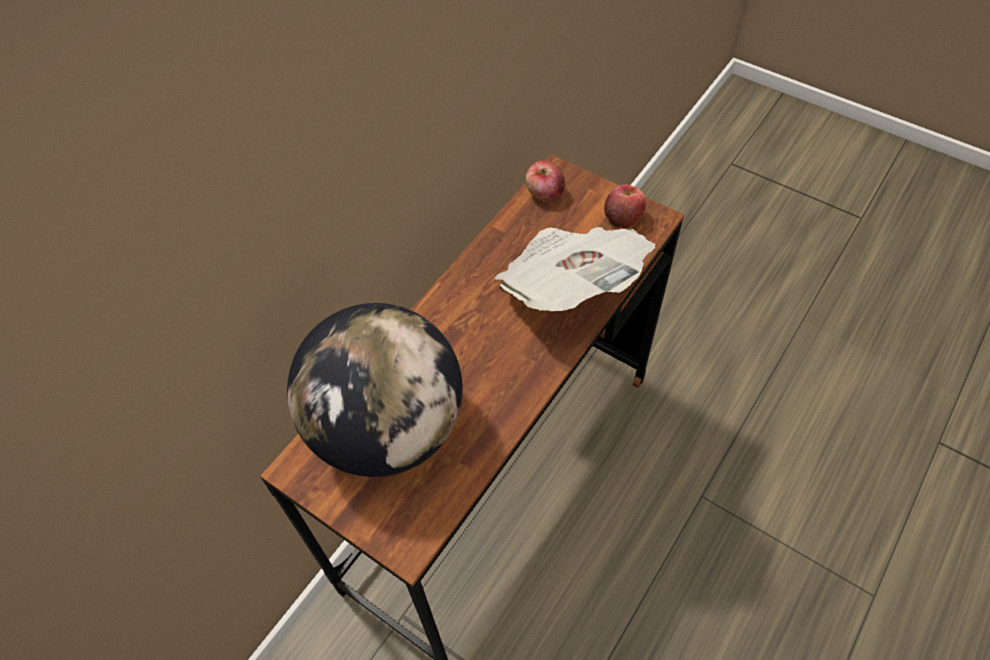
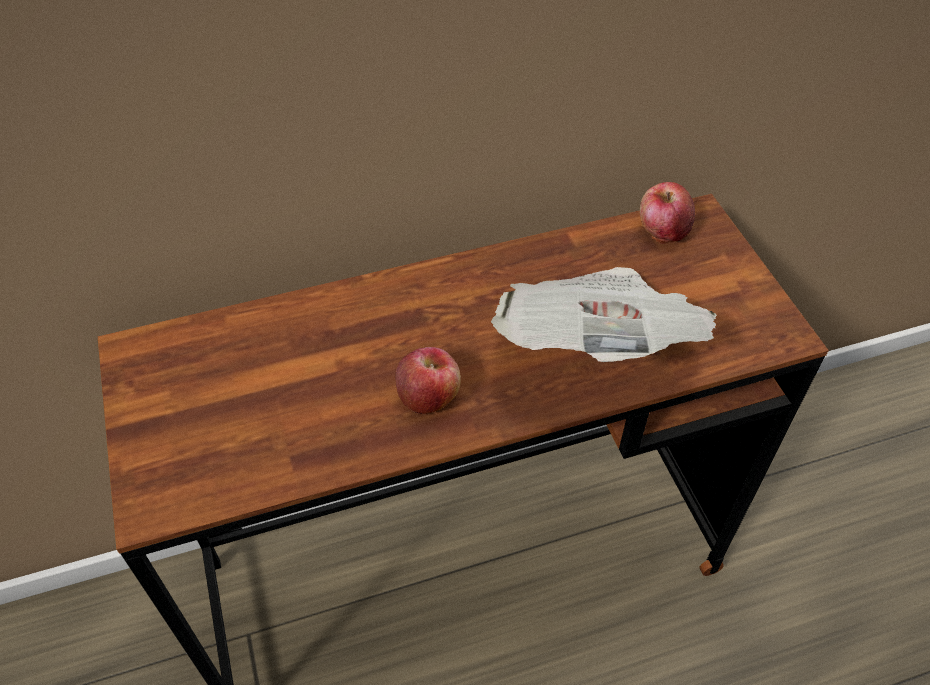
camera: 35 degrees right, 5 degrees down
(388, 429) = (254, 372): globe -> none
(623, 217) = (740, 308): apple -> apple (428, 396)

